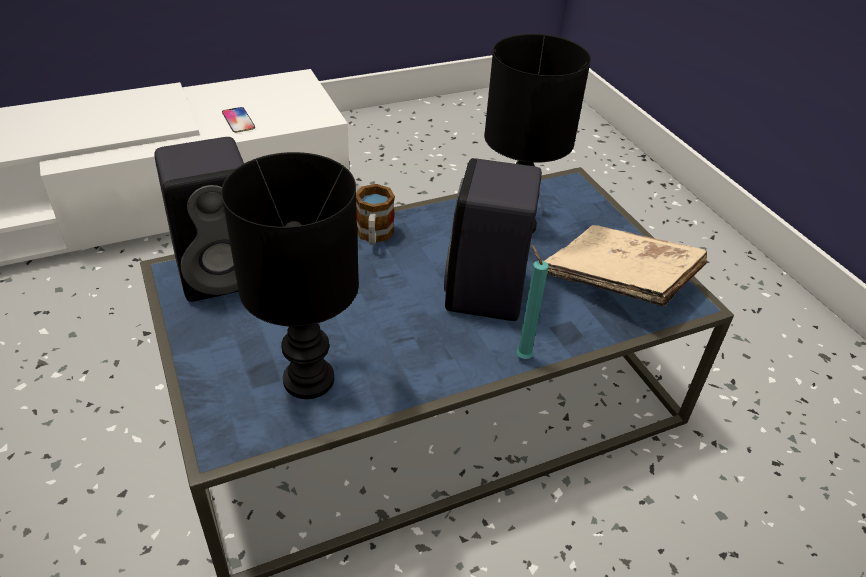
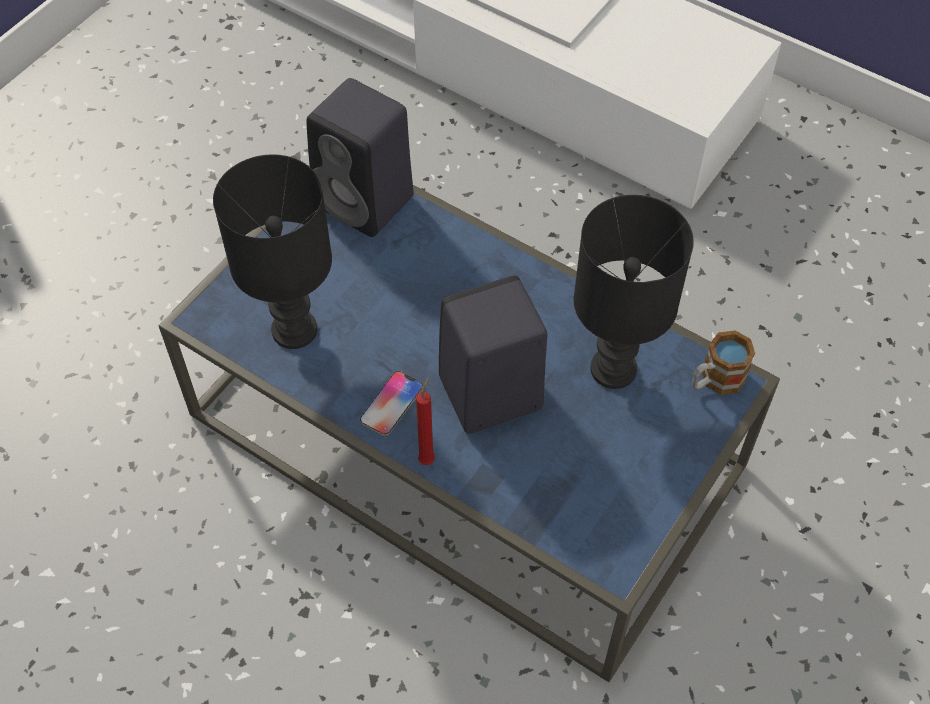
camera: 60 degrees right, 15 degrees up
(238, 120) = (621, 57): phone -> phone (391, 404)
(374, 236) = (498, 270): mug -> mug (715, 380)
(522, 356) = (427, 458): turquoise candle -> red candle
(619, 282) = (596, 494): beige book -> none

